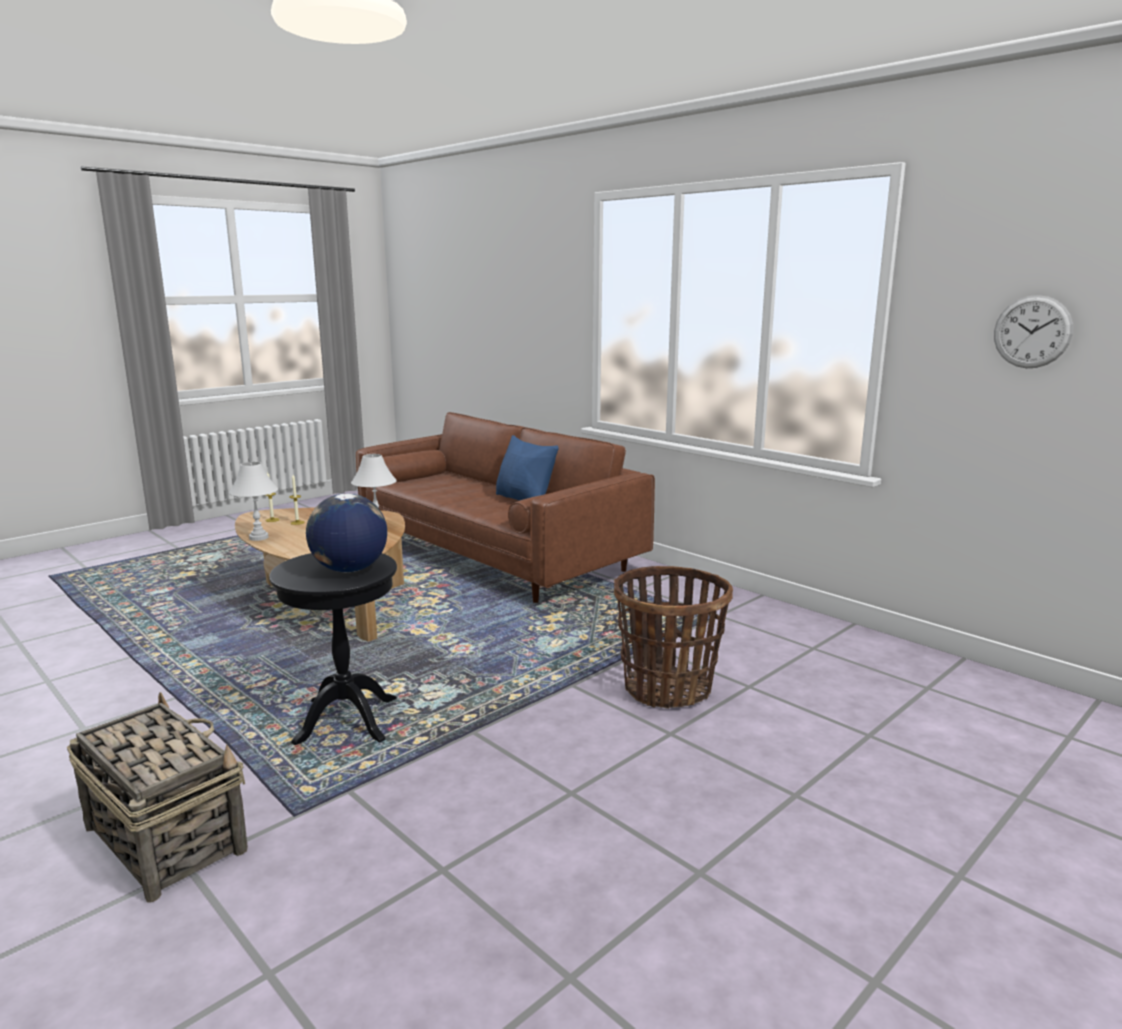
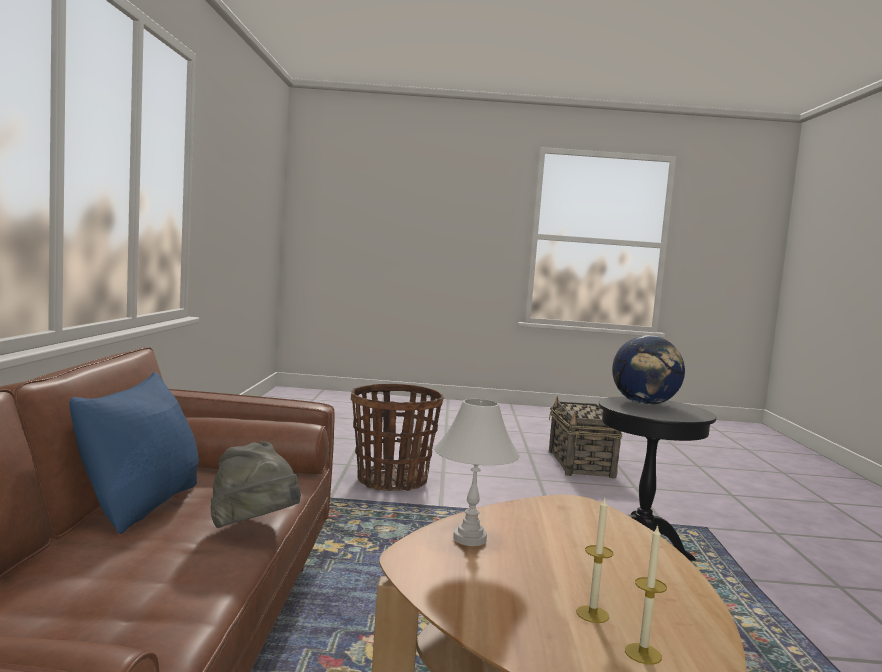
camera: 135 degrees left, 10 degrees down
(165, 837) = (796, 549): basket -> basket (580, 465)
(258, 537) = (694, 600): white table lamp -> none
(461, 506) = (254, 530): none -> grey hat
(1032, 332) = (227, 197): wall clock -> none

